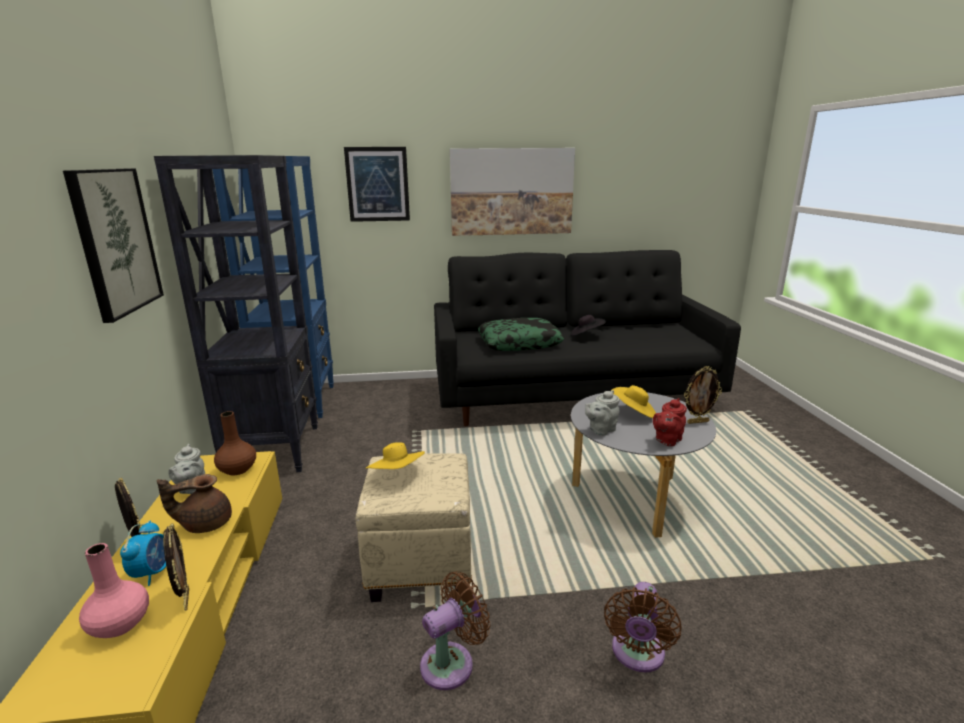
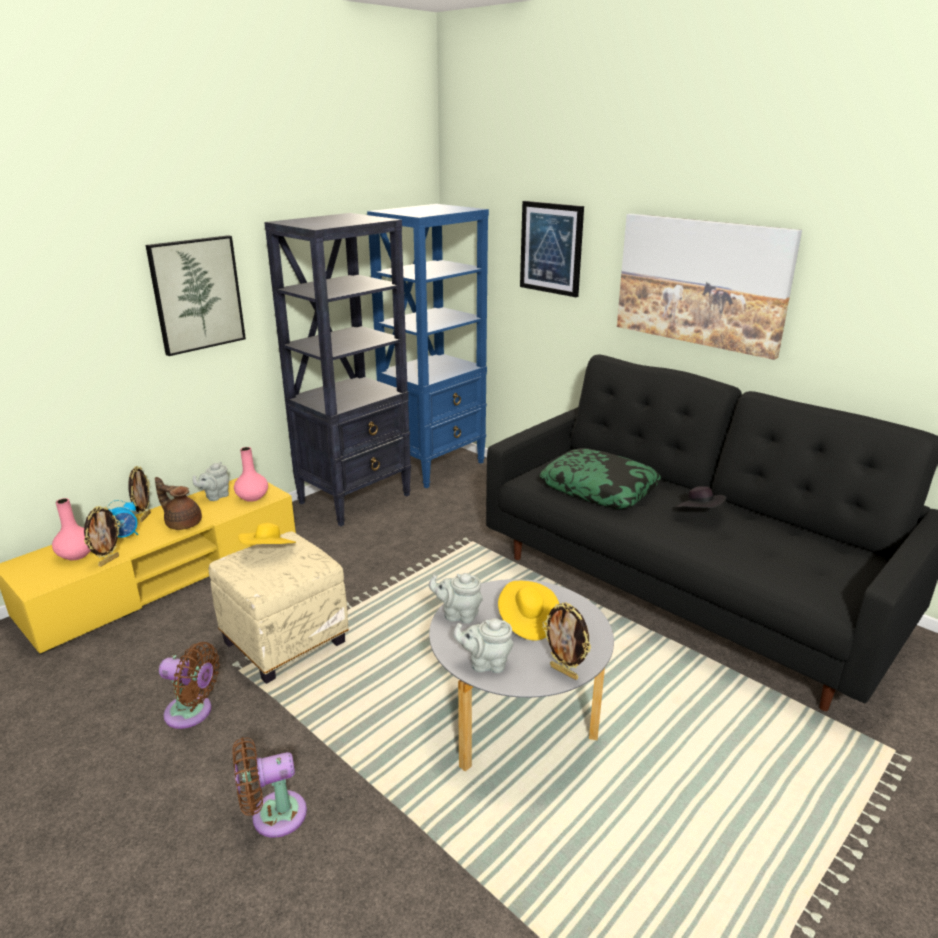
camera: 50 degrees right, 5 degrees up
(238, 469) = (253, 497): brown vase -> pink vase
(667, 440) = (486, 664): red teapot -> grey teapot

